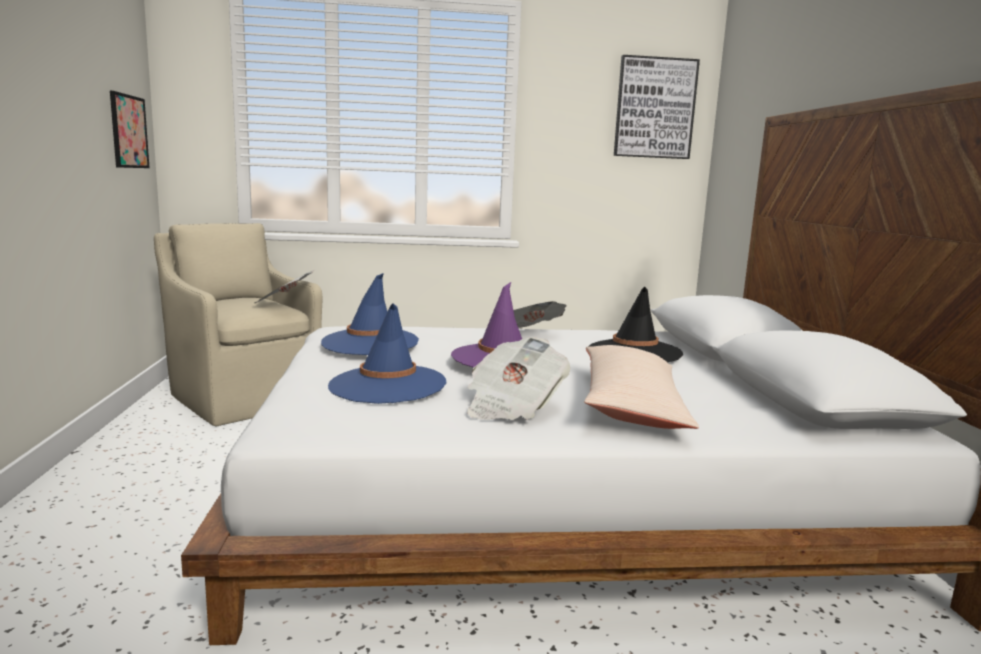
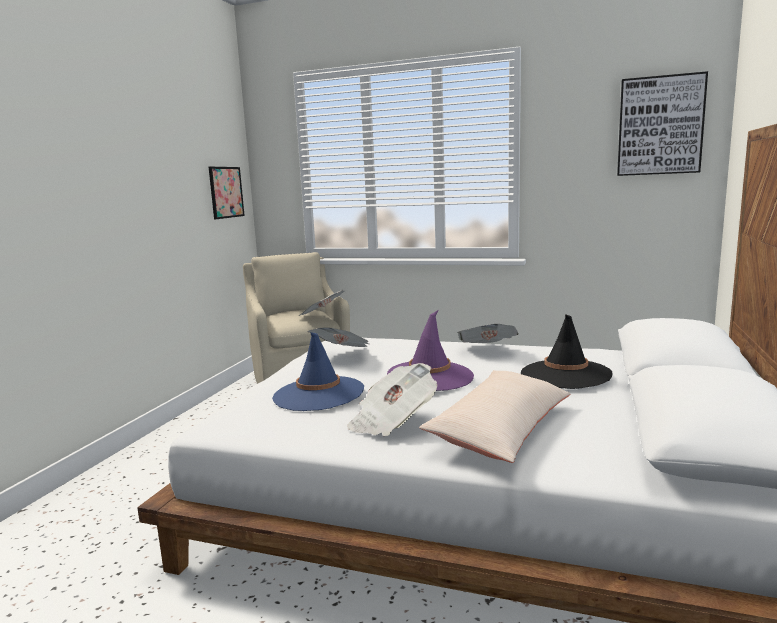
camera: 25 degrees right, 0 degrees up
(370, 342) = (342, 354): blue hat -> newspaper

